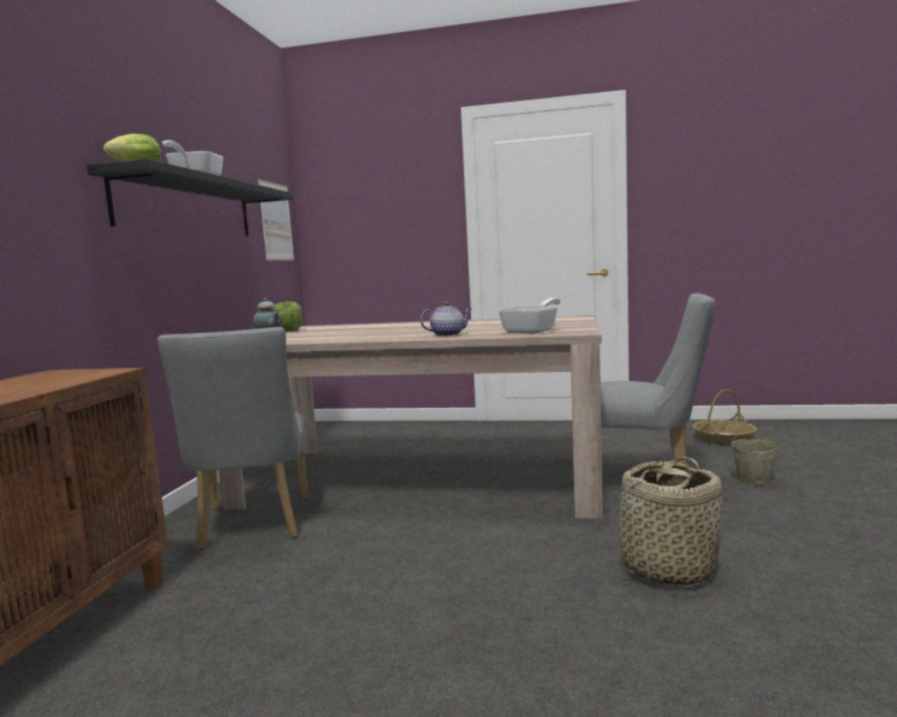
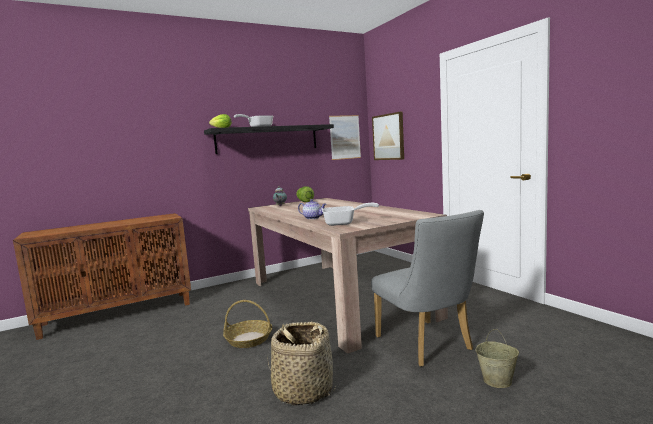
camera: 50 degrees right, 0 degrees up
(253, 526) = (246, 294): grey chair -> none
(351, 226) = (388, 137): none -> picture
(723, 439) = (575, 345): basket -> basket (248, 339)

